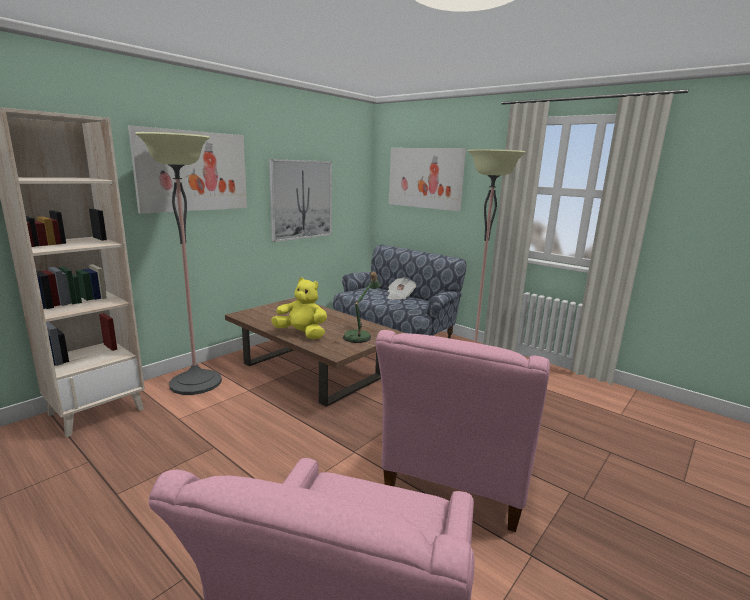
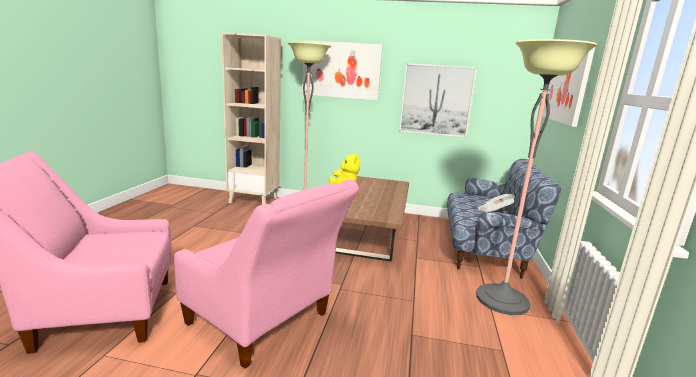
camera: 60 degrees right, 0 degrees up
(360, 336) = (367, 211): table lamp -> none
(455, 484) = (264, 323): pink armchair -> pink armchair turned 135 degrees counterclockwise

